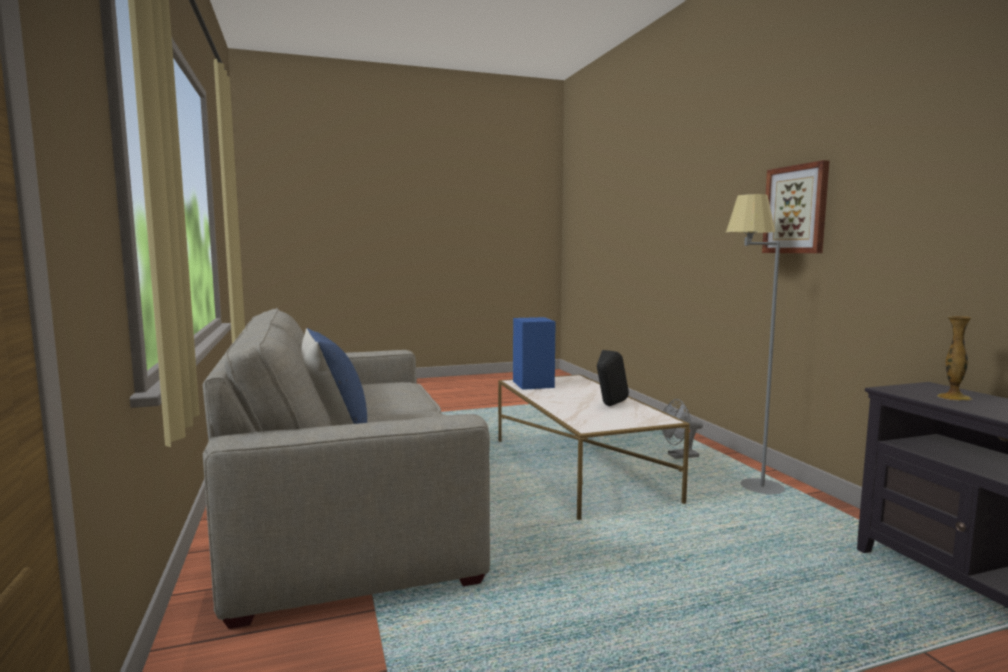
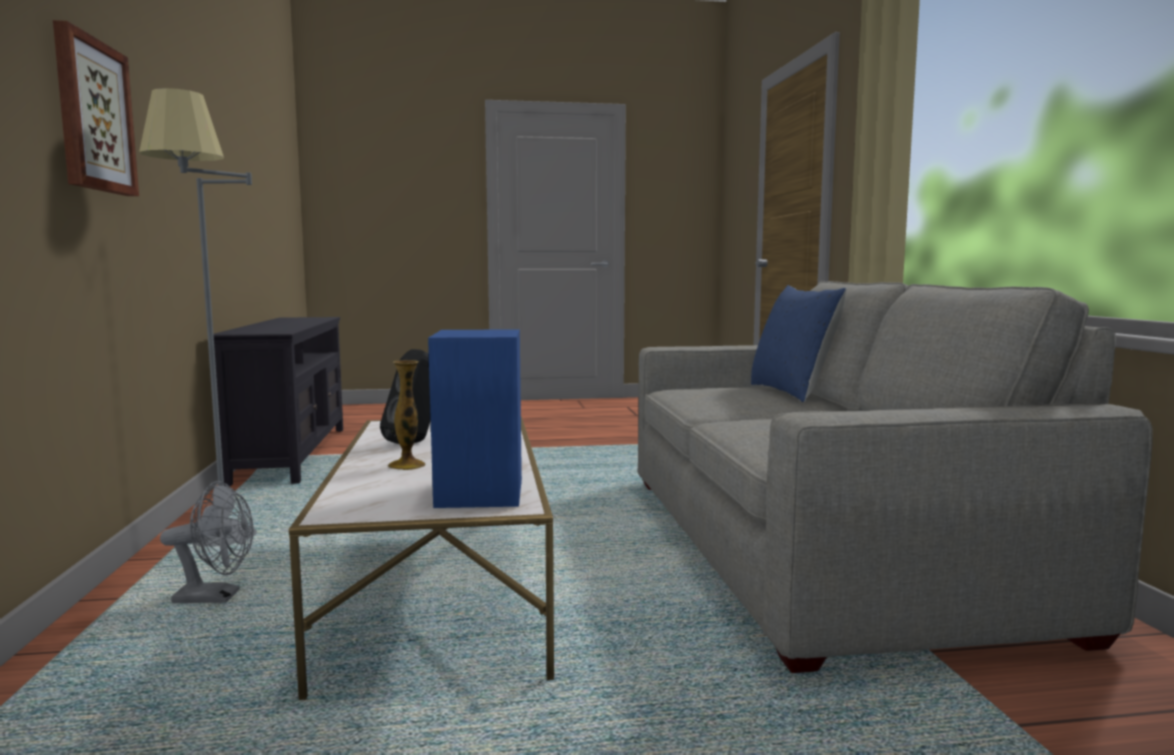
camera: 170 degrees left, 0 degrees up
(954, 397) = (268, 329): vase -> vase (406, 465)

